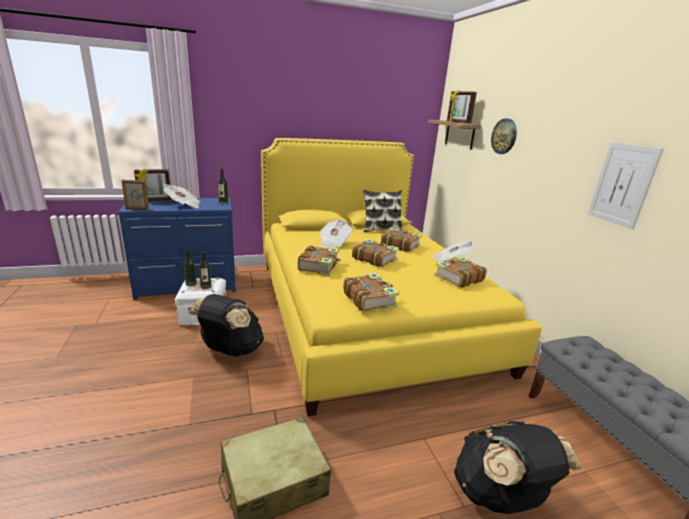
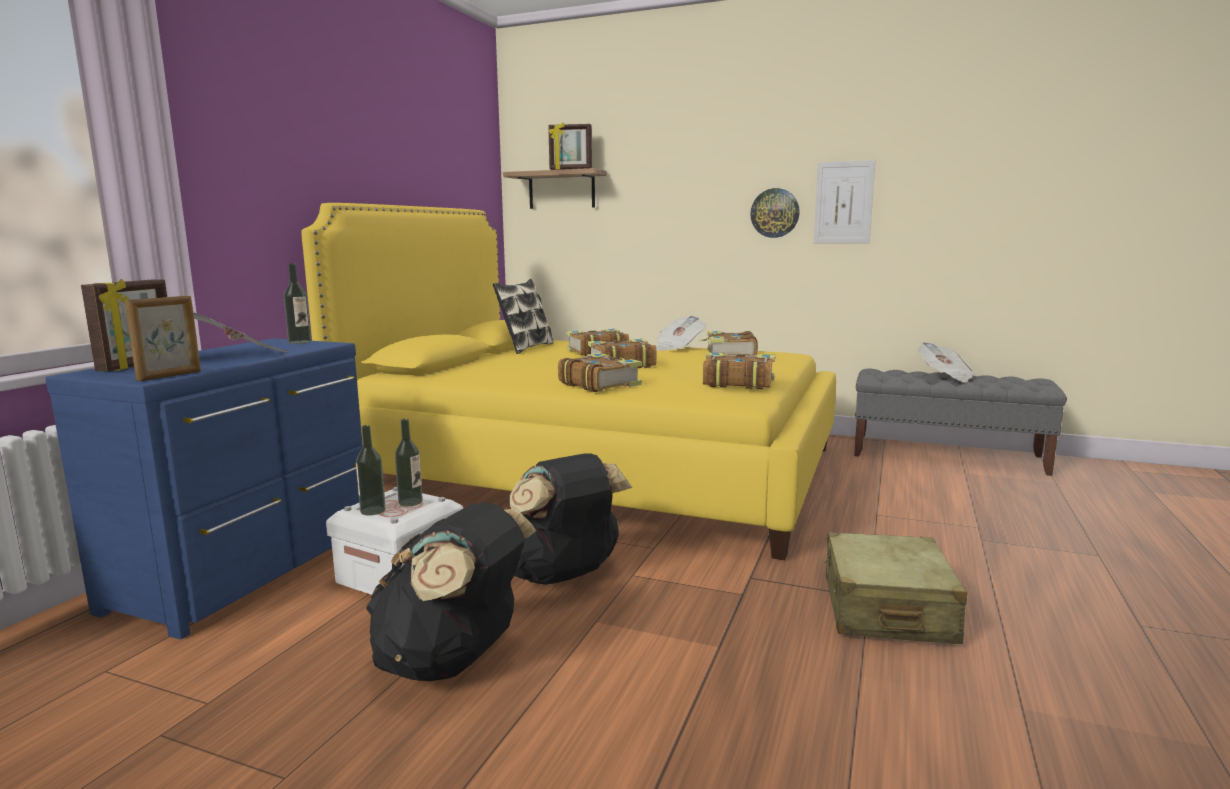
camera: 50 degrees left, 10 degrees down
(333, 243) = (528, 368): newspaper -> newspaper (945, 377)
(499, 495) = (973, 510): black backpack -> black backpack (453, 661)
(504, 136) = (656, 179): wall clock -> wall clock (775, 213)

